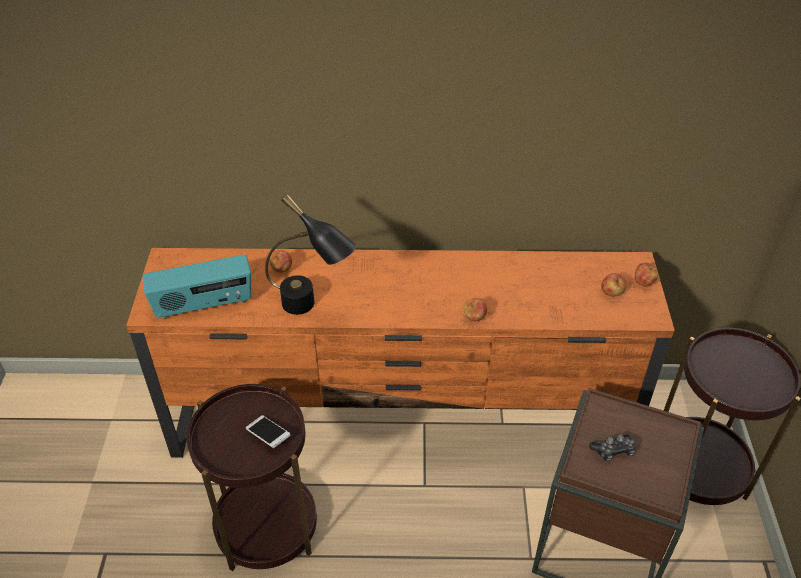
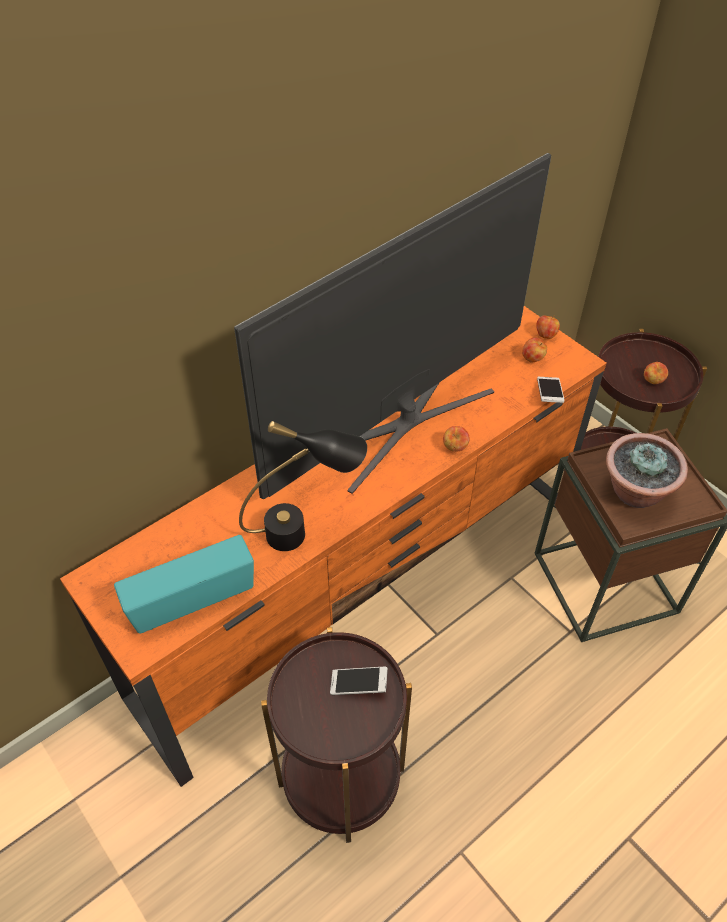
camera: 40 degrees left, 5 degrees up
(204, 305) = (192, 600): radio -> radio turned 150 degrees counterclockwise
(282, 270) = (233, 512): apple -> apple (652, 381)
(457, 279) = (403, 421): none -> television
(593, 325) = (549, 395): none -> phone
(613, 451) = (635, 493): game controller -> potted plant

